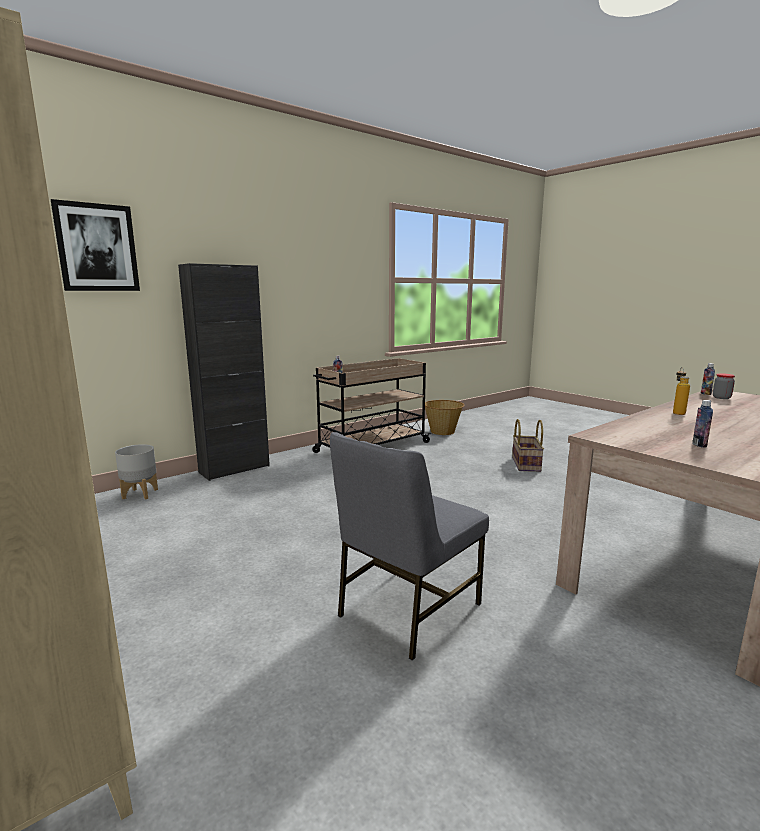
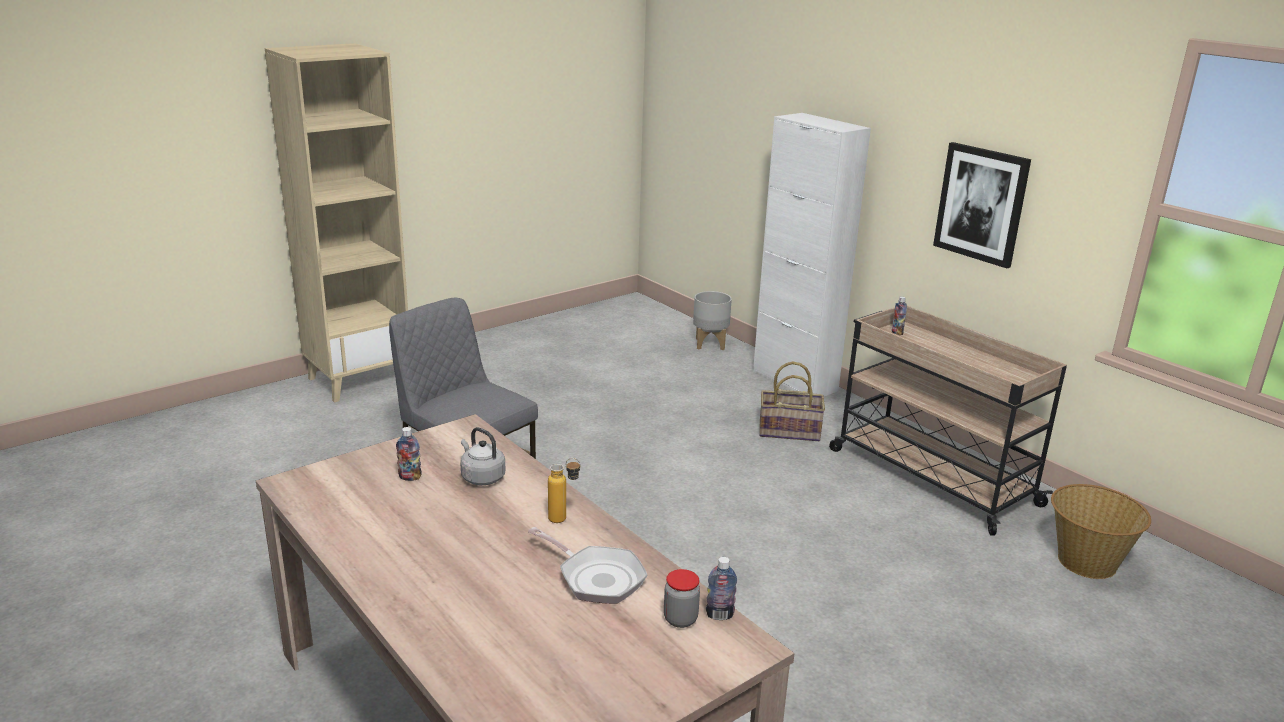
camera: 90 degrees right, 10 degrees up
(97, 248) = (749, 83): picture -> picture (981, 204)
(234, 469) = (794, 381): black cabinet -> white cabinet
(525, 464) = (899, 639): basket -> basket (789, 431)
(662, 429) = (481, 477): none -> grey kettle
(719, 407) = (596, 578): none -> frying pan

